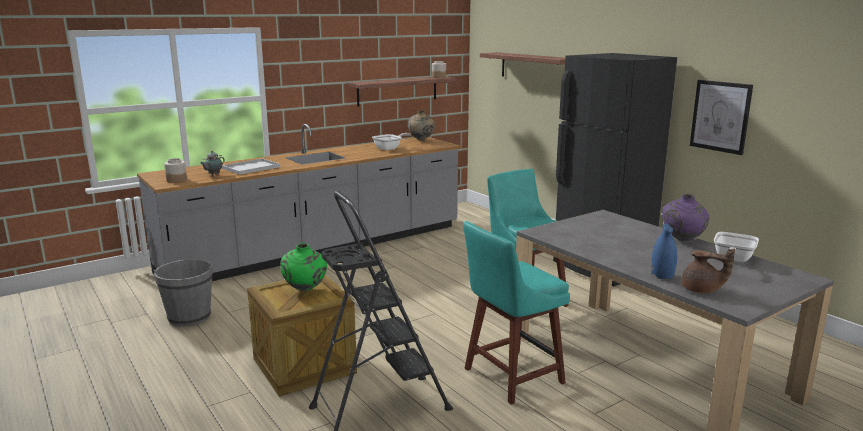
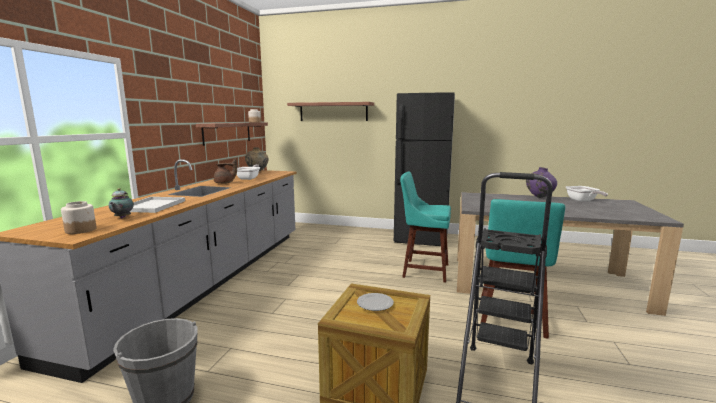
camera: 40 degrees left, 5 degrees down
(305, 290) = (374, 303): green vase -> plate
(662, 276) = (592, 214): blue vase -> none
(701, 290) = (625, 216): brown teapot -> brown teapot (225, 183)
(720, 116) = (486, 129): picture -> none

